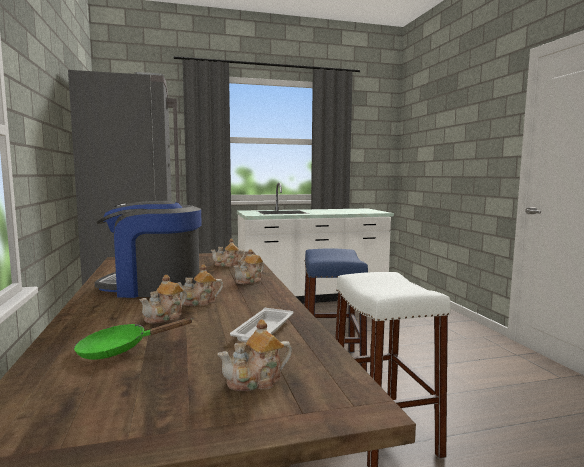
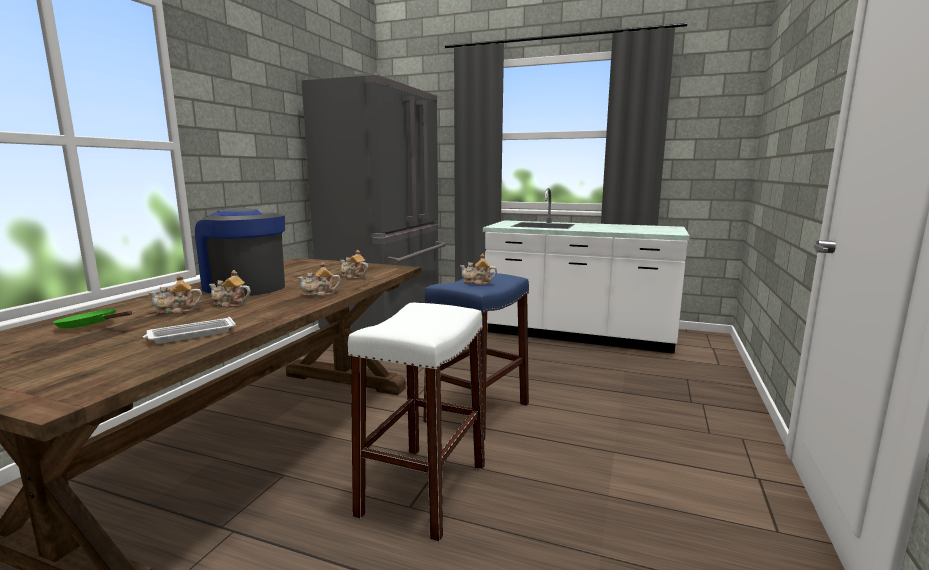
camera: 35 degrees right, 5 degrees up
(256, 381) = (74, 366): teapot -> teapot (477, 282)

